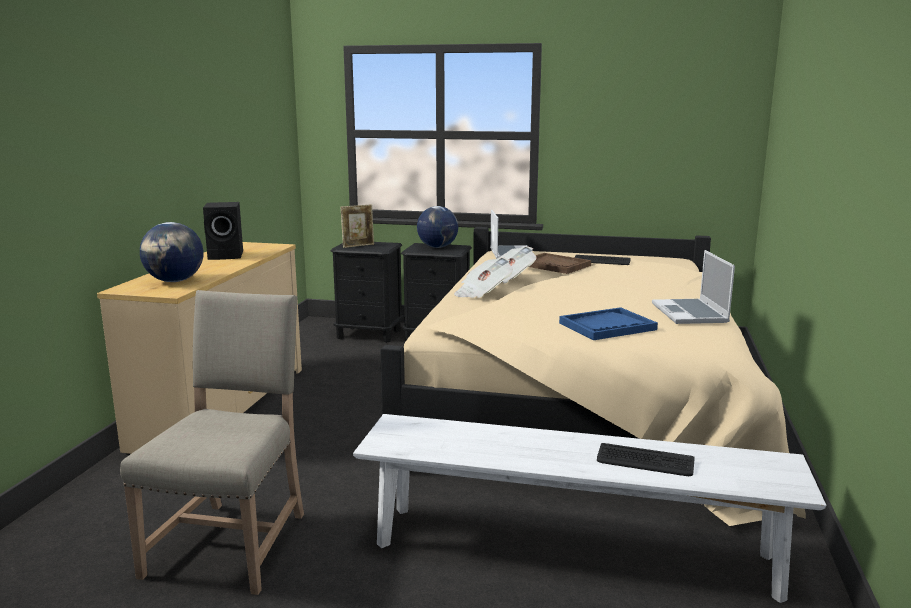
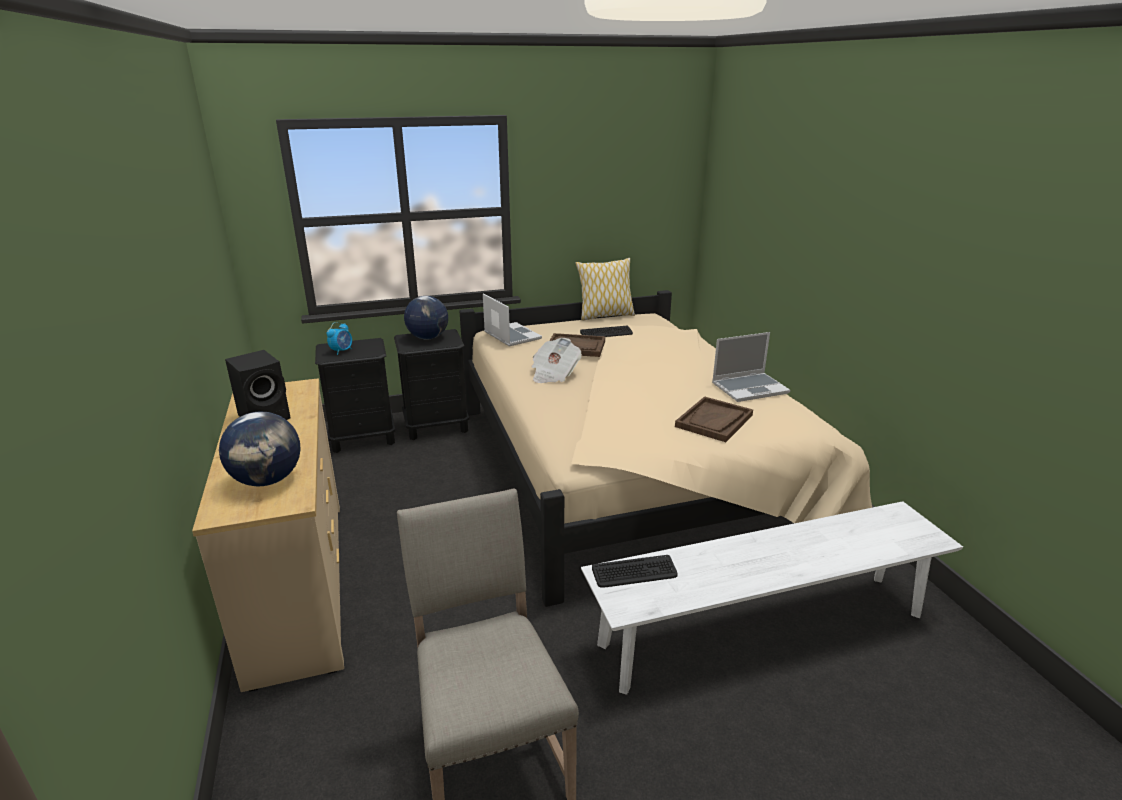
camera: 30 degrees left, 10 degrees up
(358, 246) = (342, 351): picture frame -> alarm clock
(482, 293) = (556, 399): newspaper -> none
(607, 326) = (714, 421): blue tray -> brown tray
(627, 253) = (605, 316): none -> pillow
(645, 461) = (826, 547): keyboard -> keyboard (634, 572)
(691, 313) = (750, 388): laptop -> laptop turned 75 degrees counterclockwise

